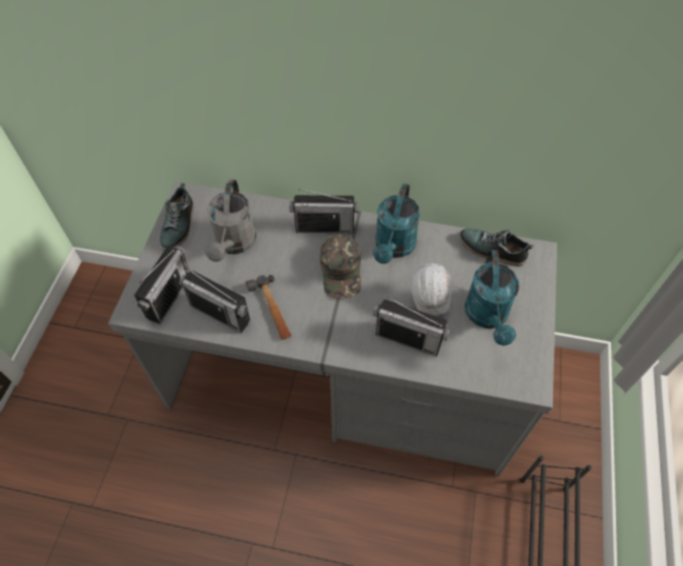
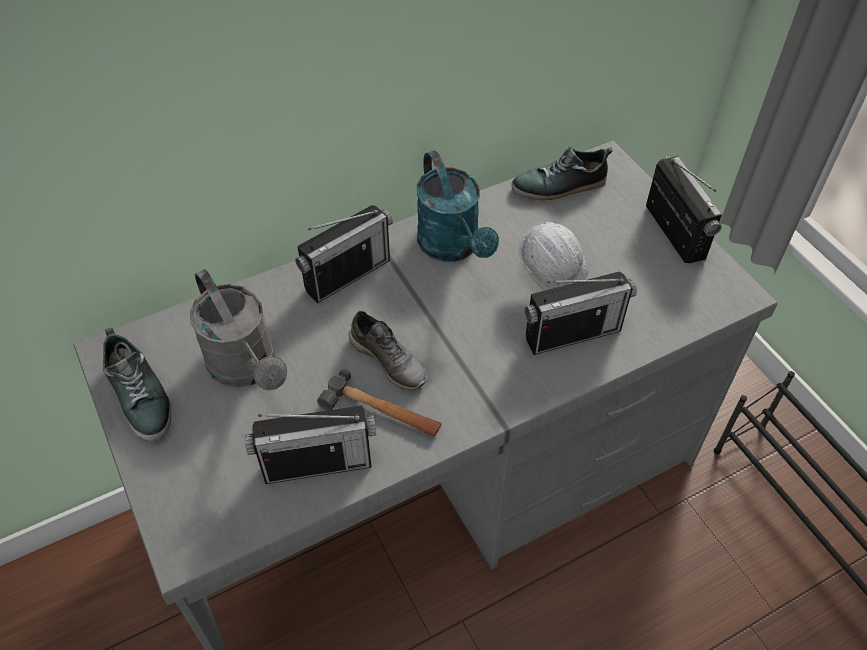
camera: 40 degrees left, 5 degrees down
(169, 296) = (221, 494): radio -> radio (674, 232)
(301, 286) = (389, 360): none -> grey shoe
(341, 271) = (420, 311): green cap -> none
(488, 317) = (627, 255): turquoise watering can -> none

